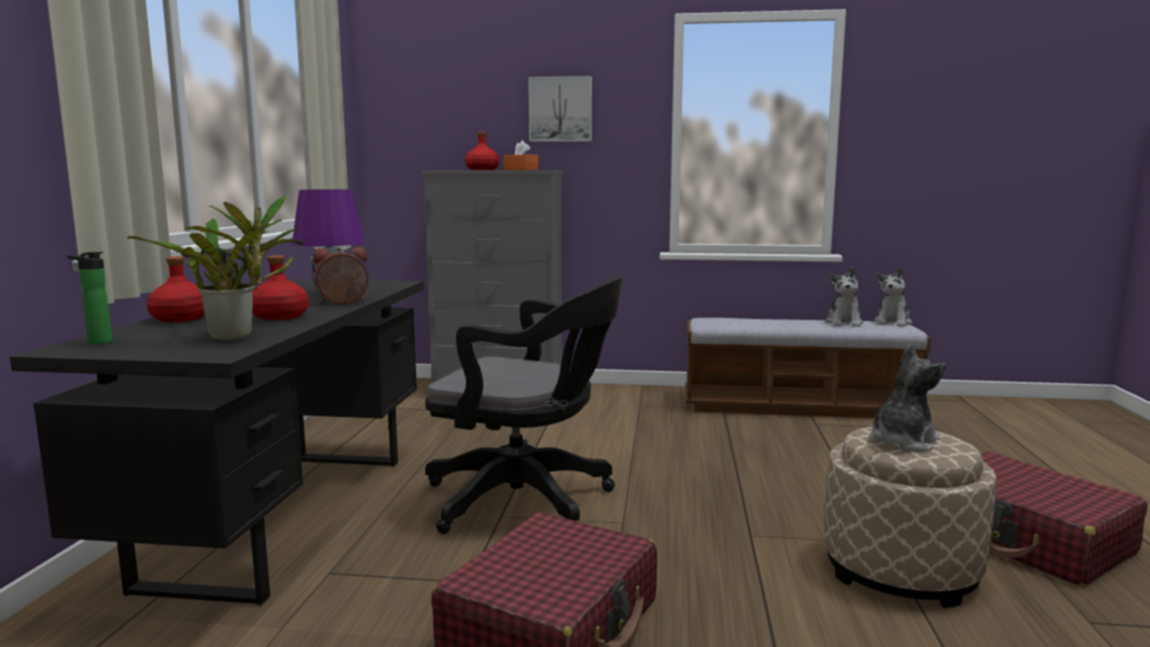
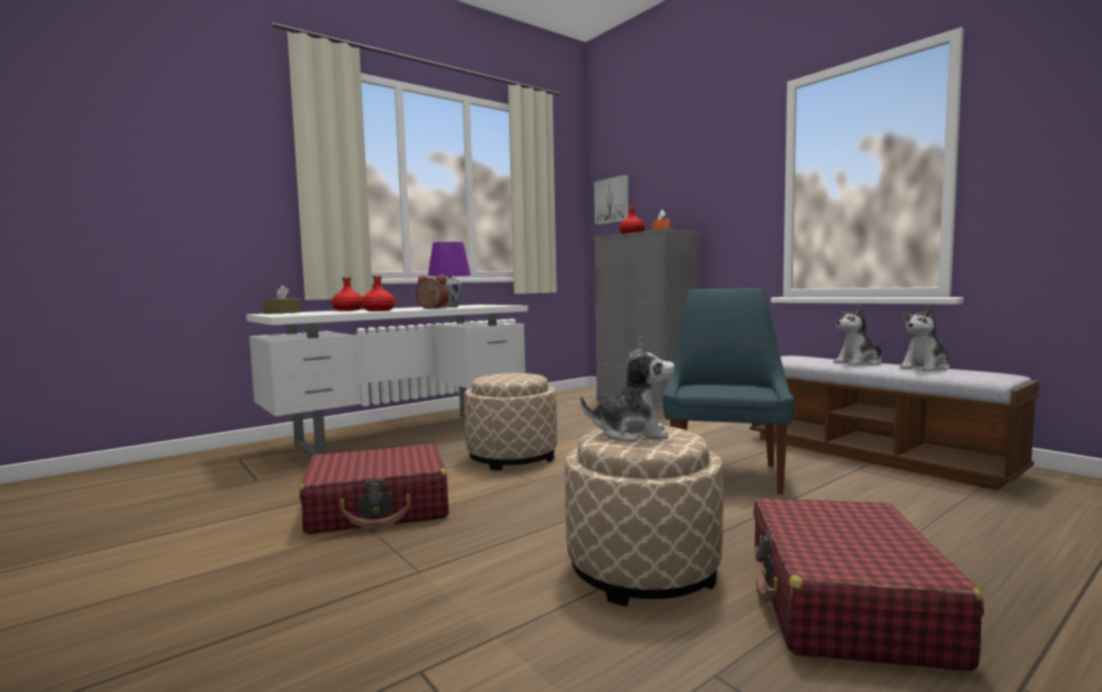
camera: 45 degrees right, 5 degrees down
(96, 343) = (283, 313): bottle -> brown tissue box
(237, 337) = (322, 313): potted plant -> none
(285, 516) = (402, 434): black desk -> white desk
(527, 502) = (512, 457): black office chair -> beige ottoman
(560, 109) = (702, 182): picture -> picture (612, 200)
(752, 457) = (725, 474): none -> blue chair
(893, 322) = (997, 373): plush toy -> plush toy (859, 363)

